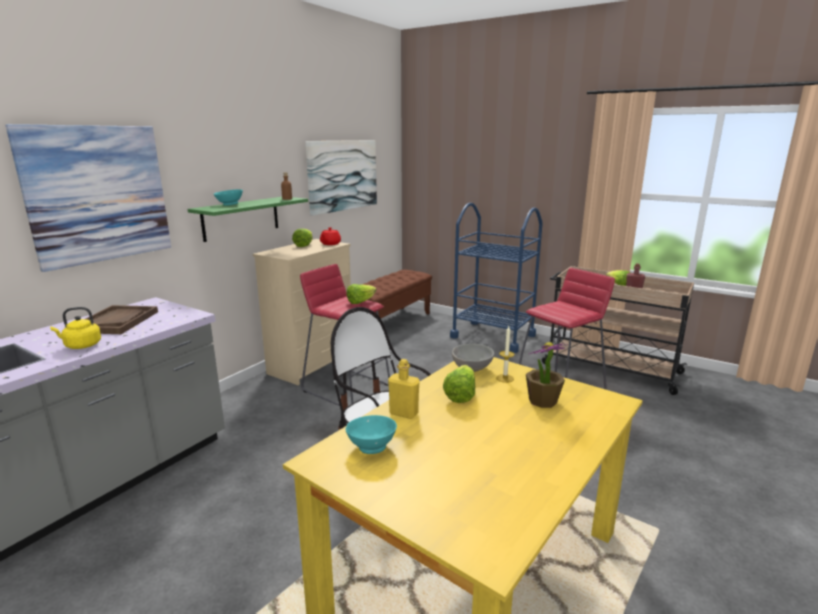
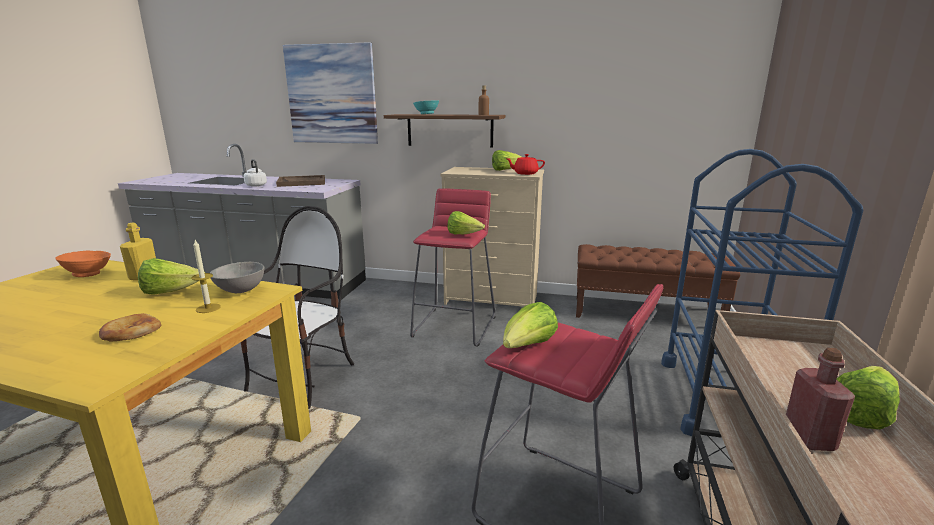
camera: 70 degrees right, 0 degrees up
(81, 346) = (255, 185): yellow kettle -> white kettle
(241, 218) = (449, 130): green shelf -> brown shelf
(342, 175) = (610, 98): picture -> none
(372, 446) = (89, 274): turquoise bowl -> orange bowl
(542, 401) = (131, 331): potted plant -> bread
(565, 314) = (528, 347): none -> lettuce

